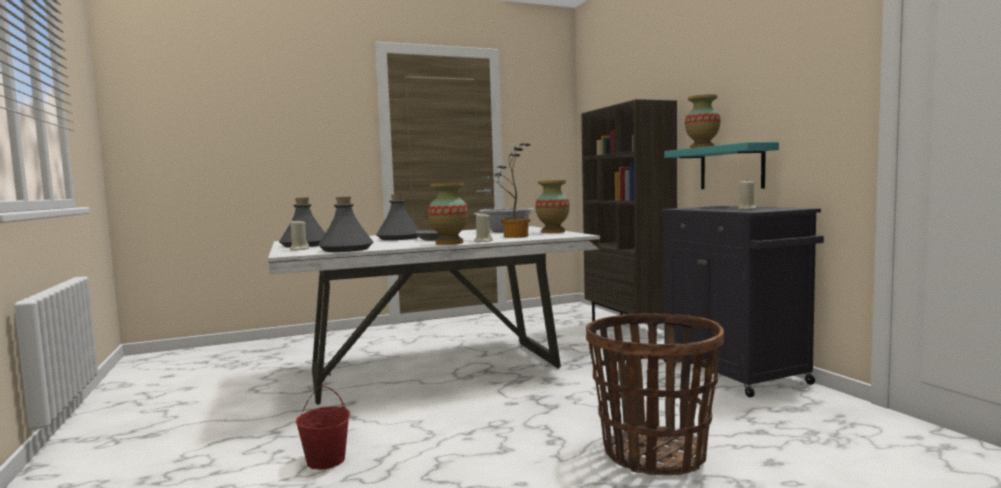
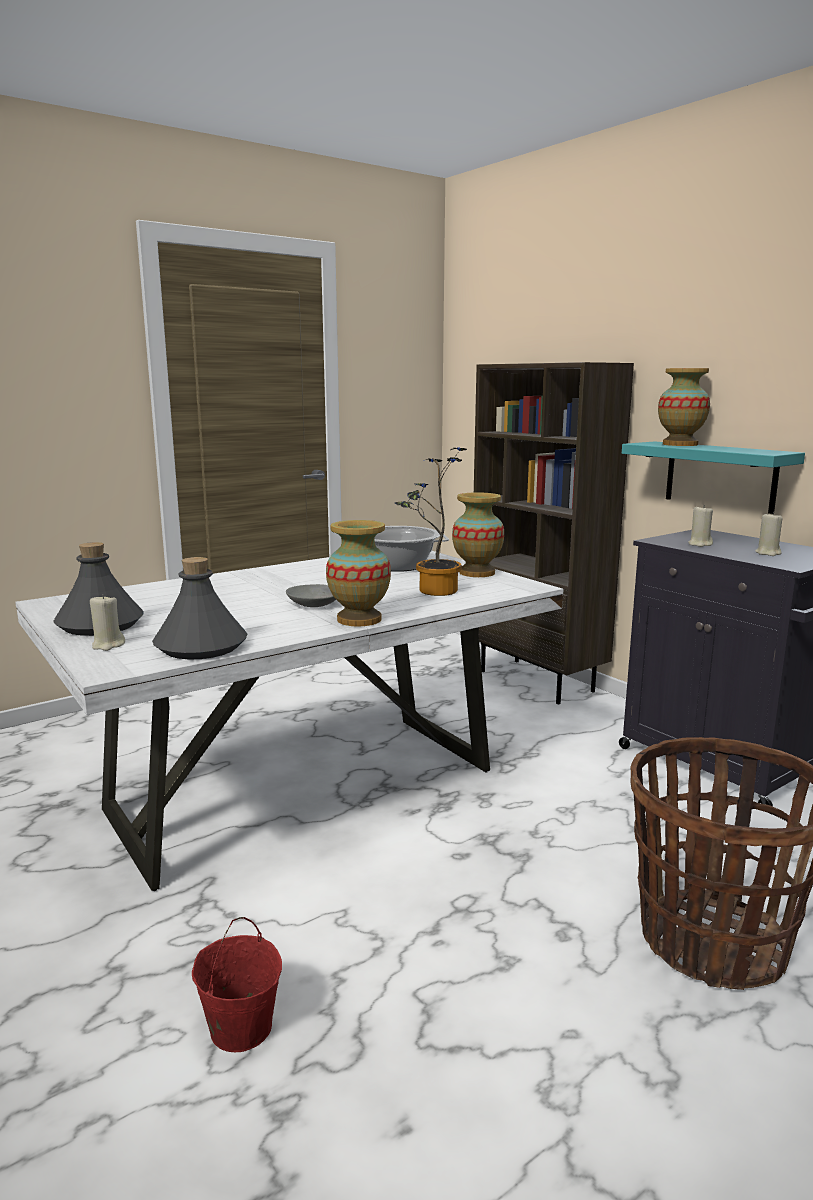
camera: 15 degrees left, 10 degrees up
(398, 238) = (245, 595): grey bottle -> none
(483, 241) = (407, 612): beige candle -> beige candle (700, 544)

